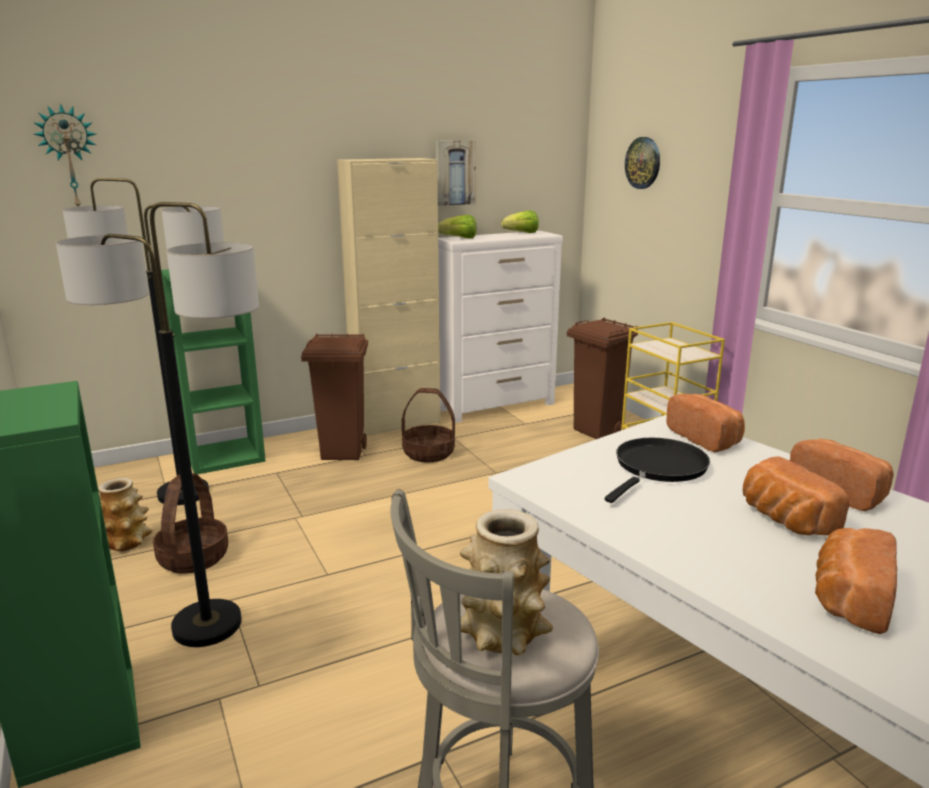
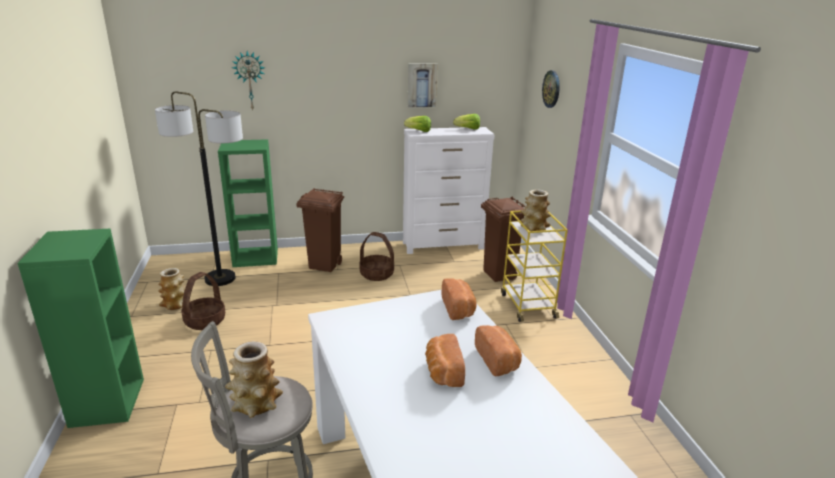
camera: 15 degrees right, 5 degrees up
(69, 157) = (170, 71): wall clock -> wall clock (250, 80)
(207, 625) = (191, 362): floor lamp -> none
(396, 423) = (370, 249): beige cabinet -> none
(658, 468) = (407, 325): black frying pan -> none
(667, 347) = (533, 228): none -> vase
(848, 599) = (422, 426): bread -> none

